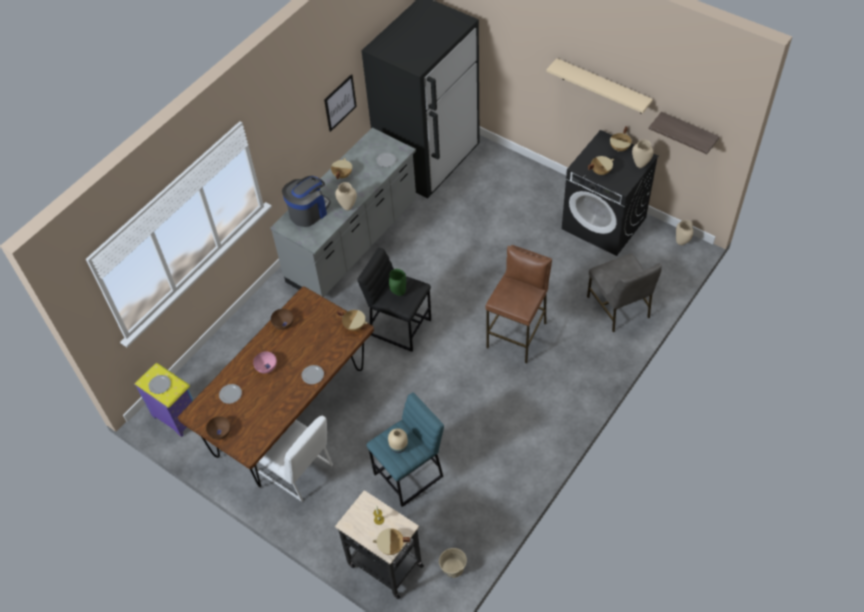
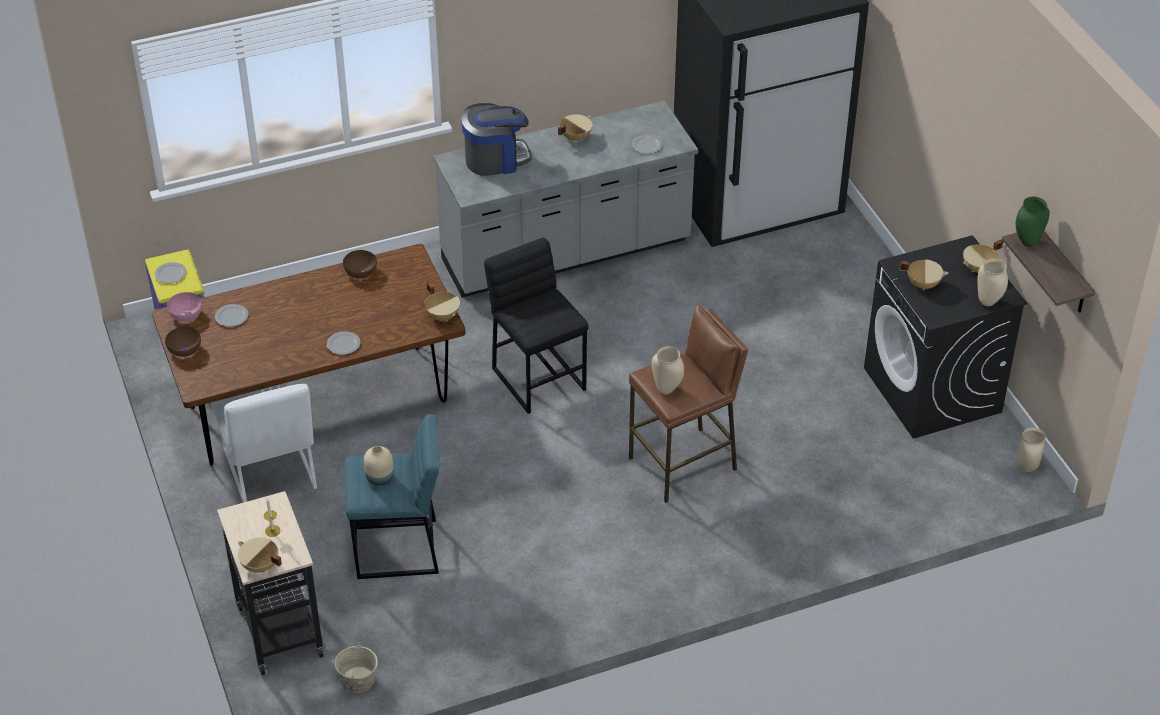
camera: 30 degrees right, 10 degrees down
(266, 366) = (298, 308): pink bowl -> pink bowl (186, 314)
(340, 102) = (622, 39): picture -> none
(348, 207) = (549, 176): beige vase -> beige vase (667, 389)
(398, 292) = (537, 311): green vase -> green vase (1027, 242)
(602, 87) = (985, 162): beige shelf -> none
(619, 307) = (857, 502): grey chair -> none

